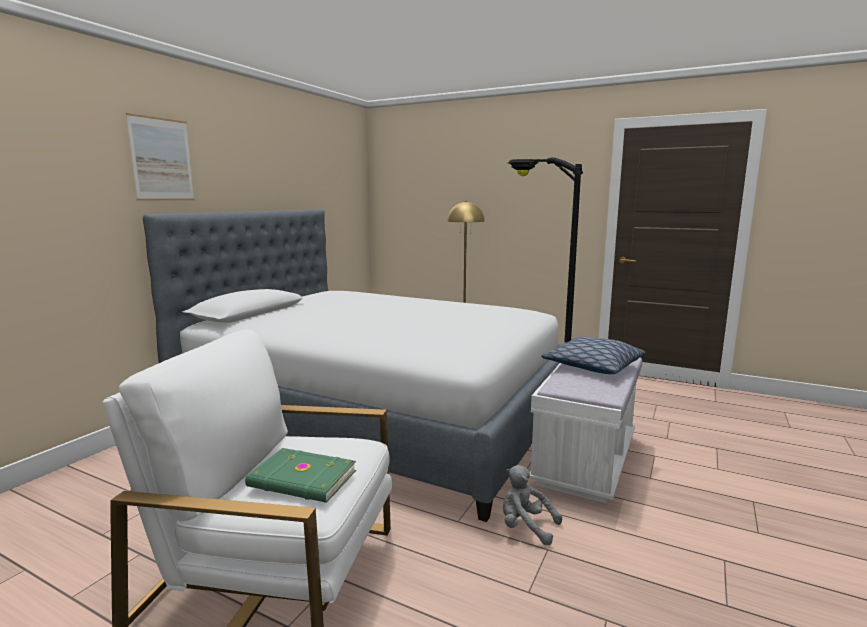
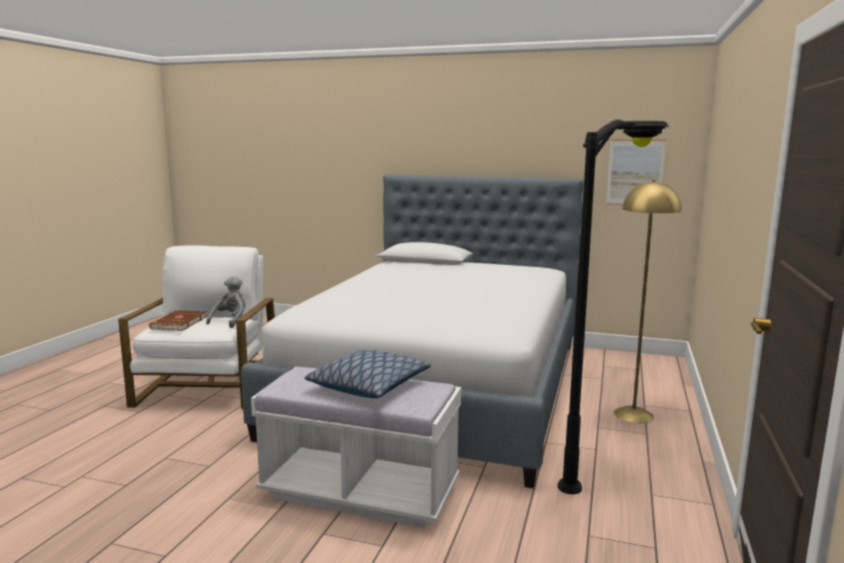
camera: 80 degrees right, 0 degrees up
(162, 159) = (411, 134): picture -> picture (635, 172)
(302, 480) = (177, 323): green book -> brown book
(526, 527) = (240, 457): grey plush toy -> grey plush toy (230, 321)

